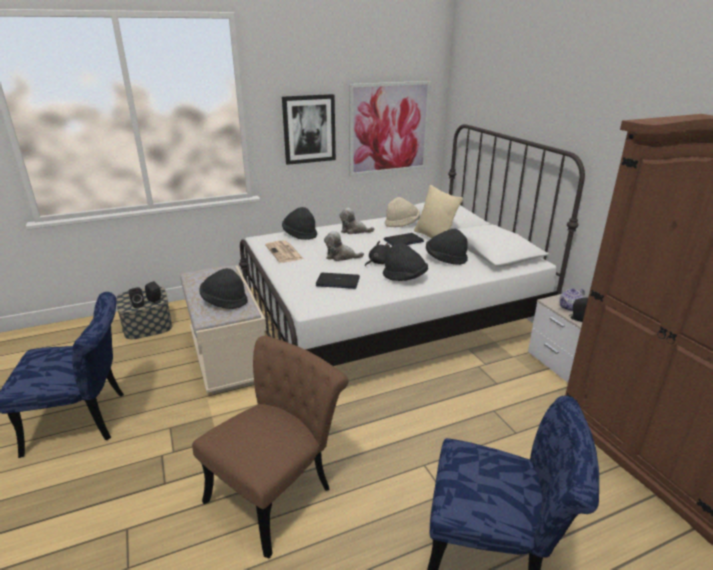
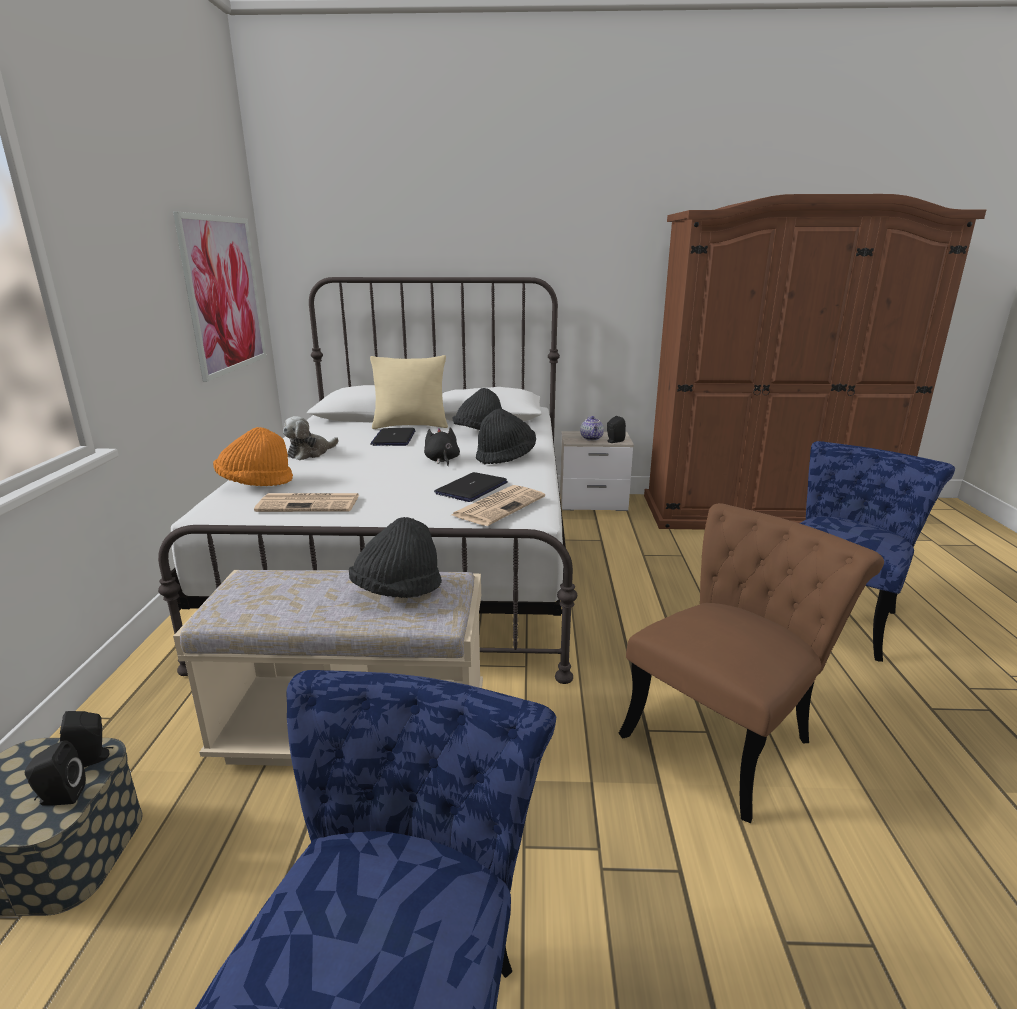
camera: 65 degrees left, 5 degrees down
(278, 490) = (727, 734): brown chair -> brown chair turned 75 degrees clockwise
(300, 234) = (255, 484): black hat -> orange hat
(309, 129) = (143, 296): picture -> none
(314, 294) = (499, 505): none -> newspaper
(341, 257) = (390, 474): plush toy -> none
(402, 224) = (337, 429): beige hat -> none

